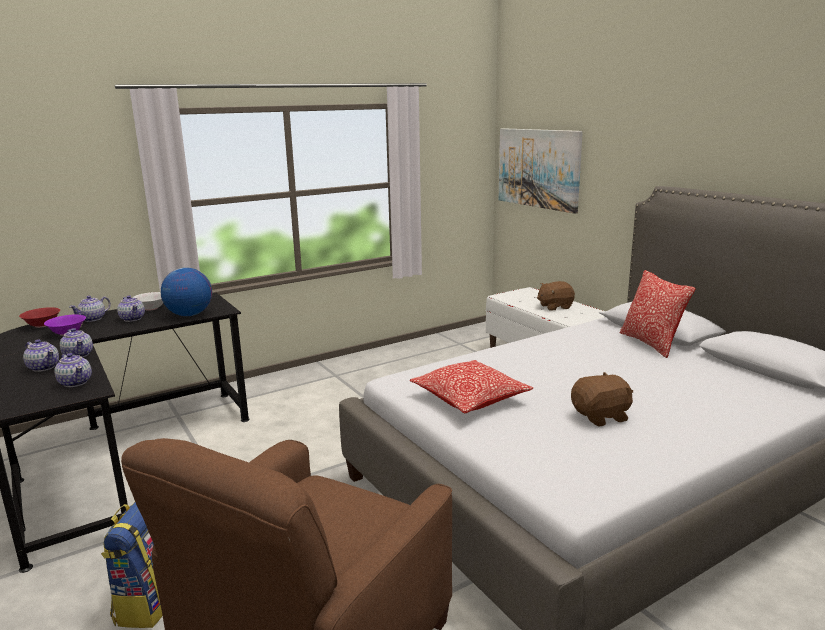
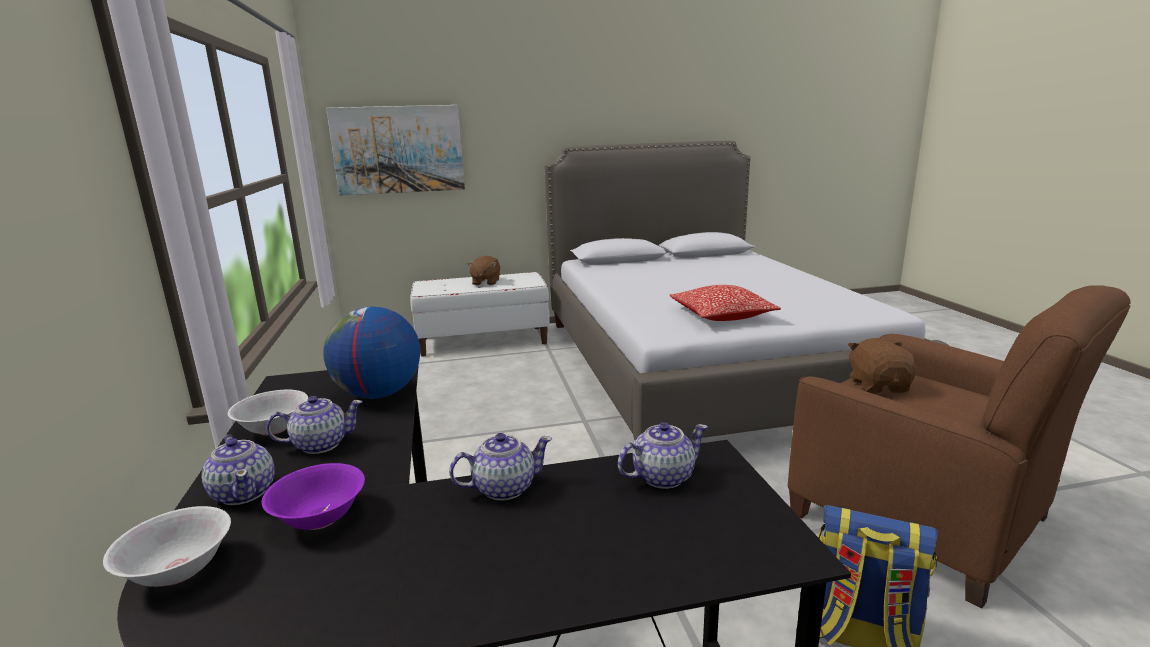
camera: 70 degrees left, 0 degrees up
(42, 325) = (179, 571): red bowl -> white bowl
(43, 367) = (549, 524): teapot -> none
(601, 416) = (766, 291): brown plush toy -> brown plush toy (878, 386)
(651, 343) = (643, 264): pillow -> none

